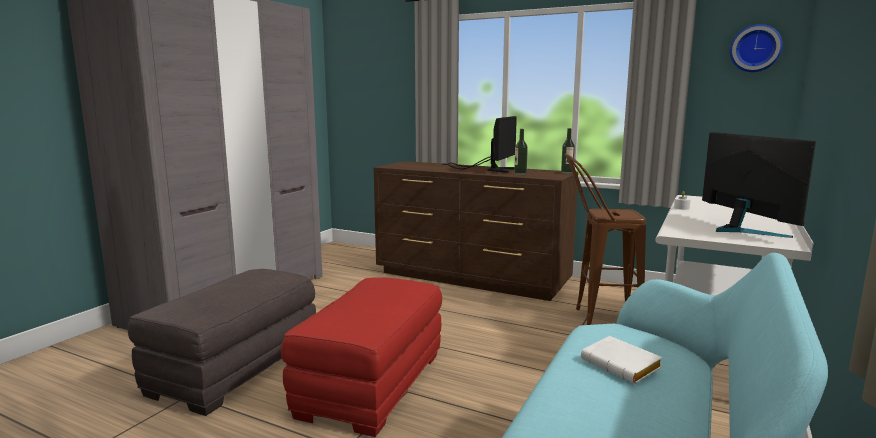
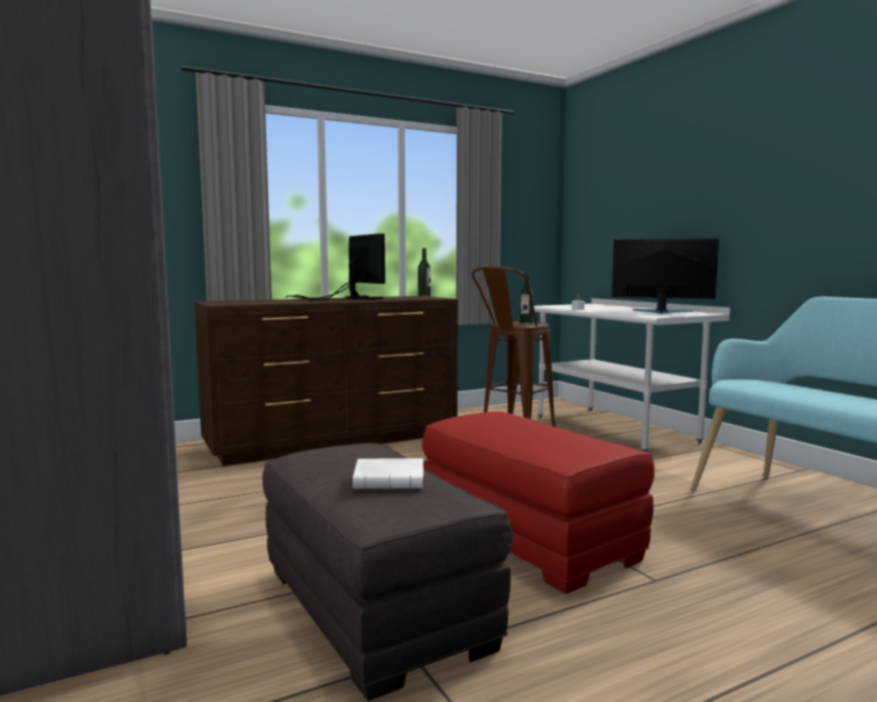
camera: 55 degrees left, 5 degrees down
(520, 174) = (400, 298): bottle -> bottle (525, 323)
(623, 365) = (806, 389): white book -> white book (391, 481)
(755, 48) = (535, 182): wall clock -> none

